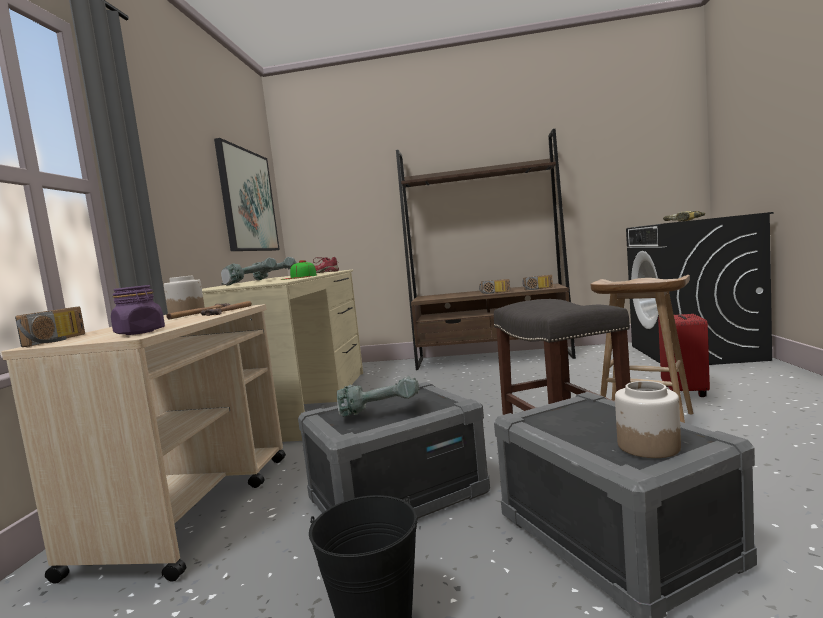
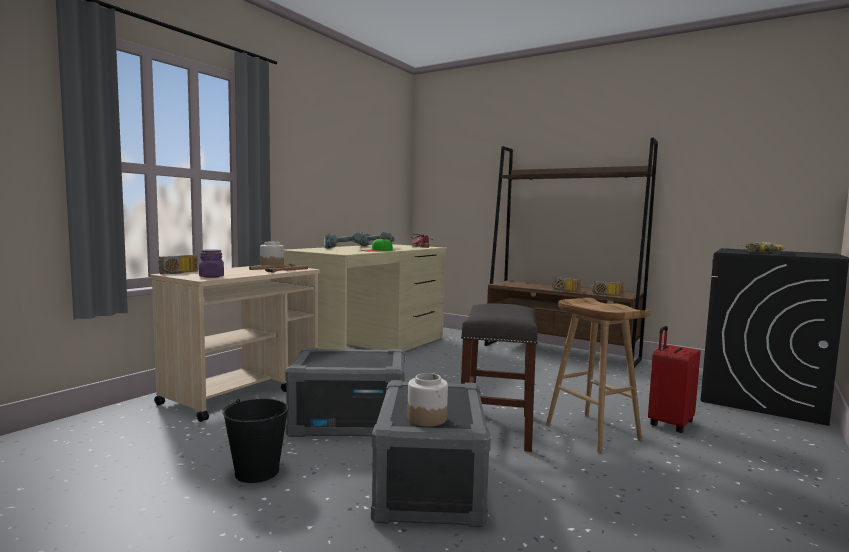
camera: 25 degrees right, 0 degrees up
(247, 201) = (374, 181): picture -> none
(381, 411) = (343, 359): power drill -> none

